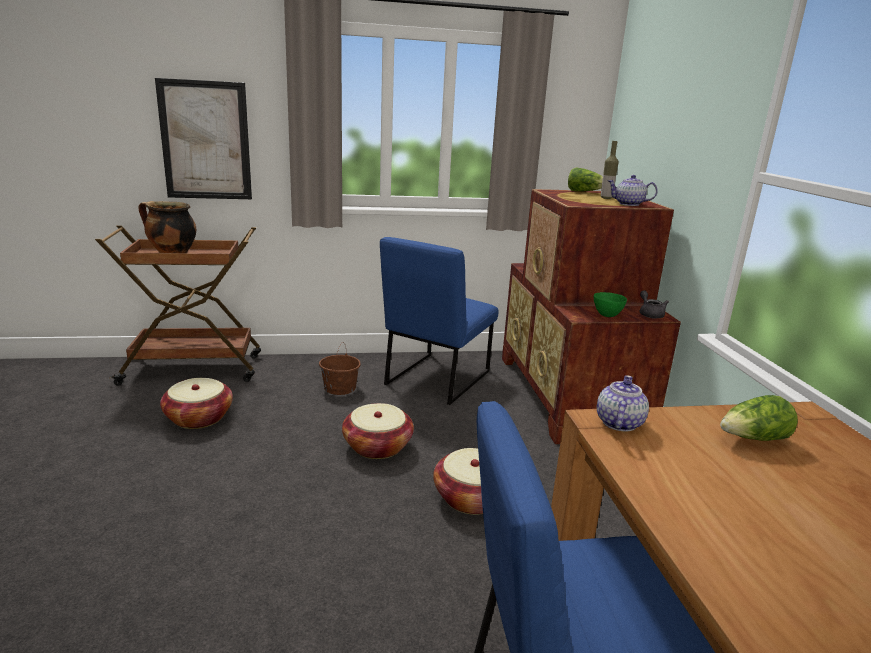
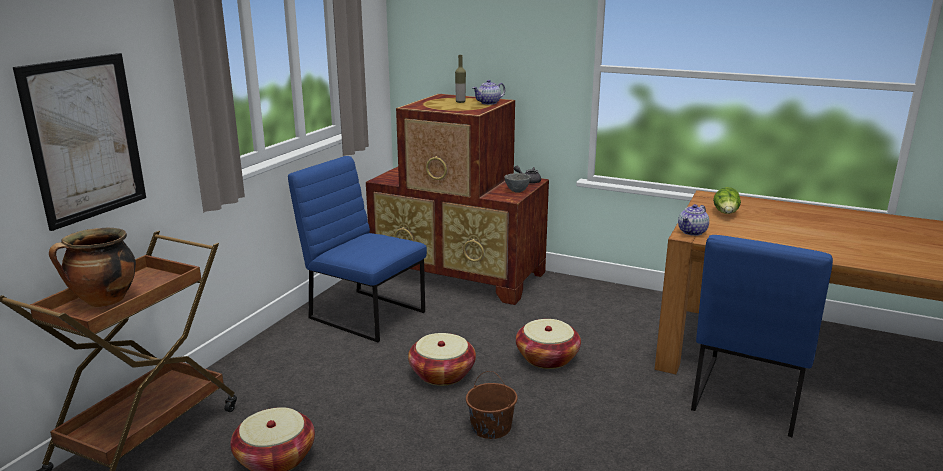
camera: 55 degrees left, 0 degrees up
(340, 388) = (319, 362): brown bucket -> brown bucket (490, 427)
(435, 379) = (365, 313): blue chair -> blue chair turned 150 degrees clockwise
(584, 192) = (430, 100): lettuce -> none
(606, 315) = (517, 191): green bowl -> grey bowl
(618, 422) = (692, 232): teapot -> teapot turned 105 degrees counterclockwise

